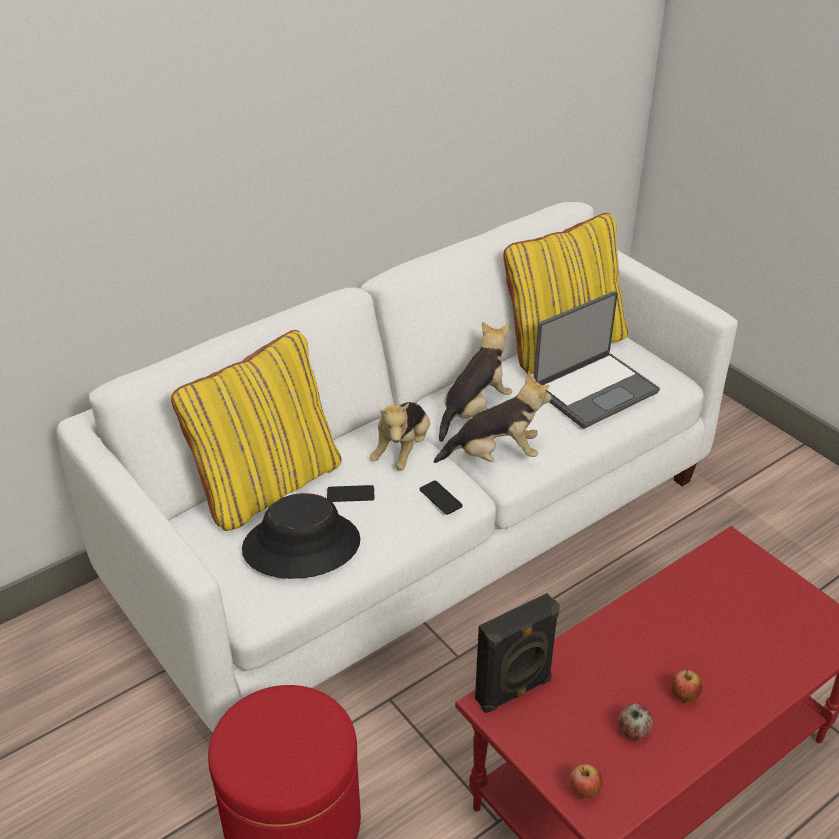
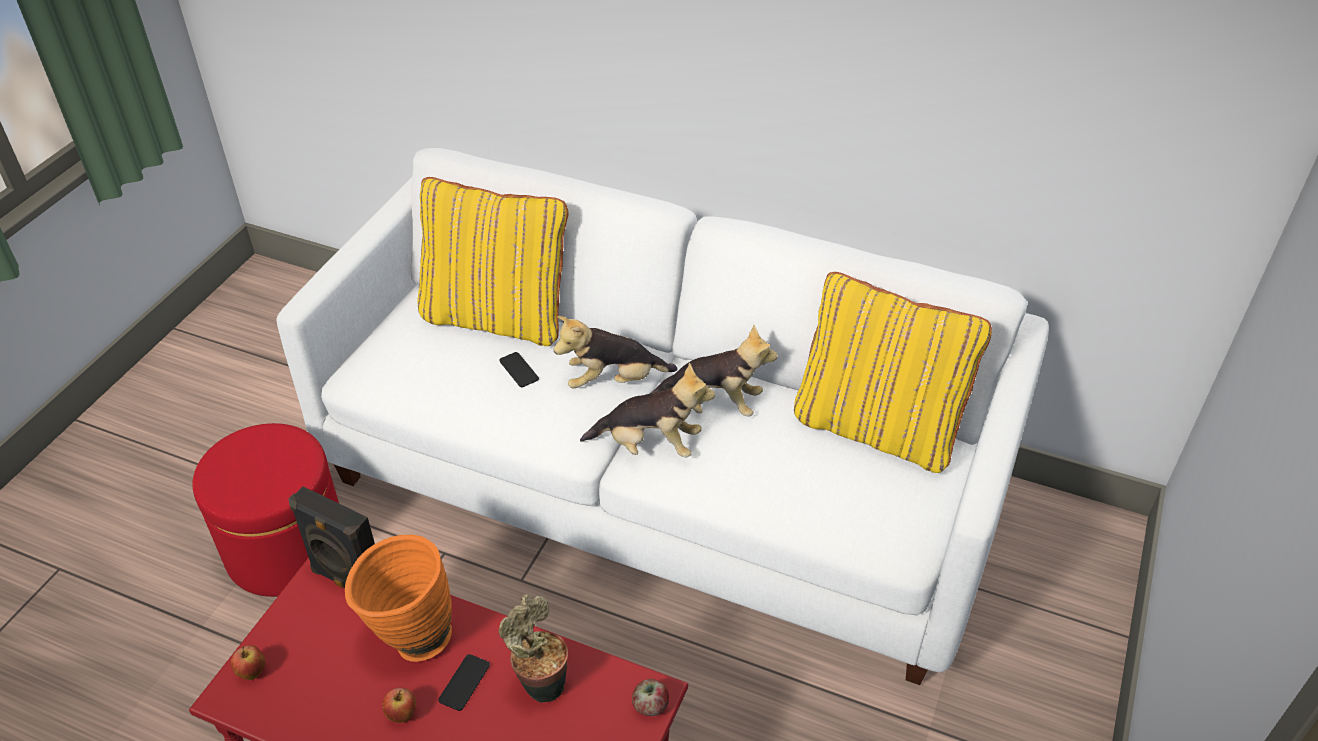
camera: 60 degrees right, 5 degrees up
(301, 545) = (435, 368): black hat -> none
(440, 498) = (556, 430): phone -> phone (464, 682)
(495, 455) = (649, 445): plush toy -> plush toy turned 45 degrees counterclockwise
(594, 390) = (815, 480): laptop -> none
(606, 668) = (409, 639): none -> orange vase
(633, 731) = (339, 687): apple -> apple (650, 706)
(694, 602) = (540, 684): none -> potted plant

